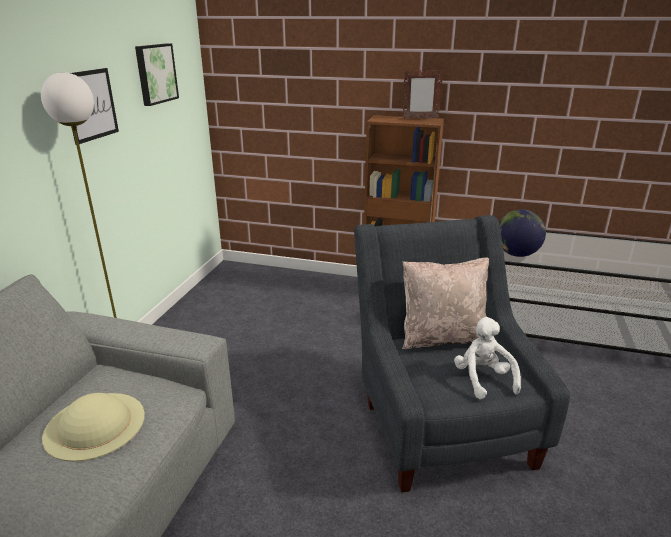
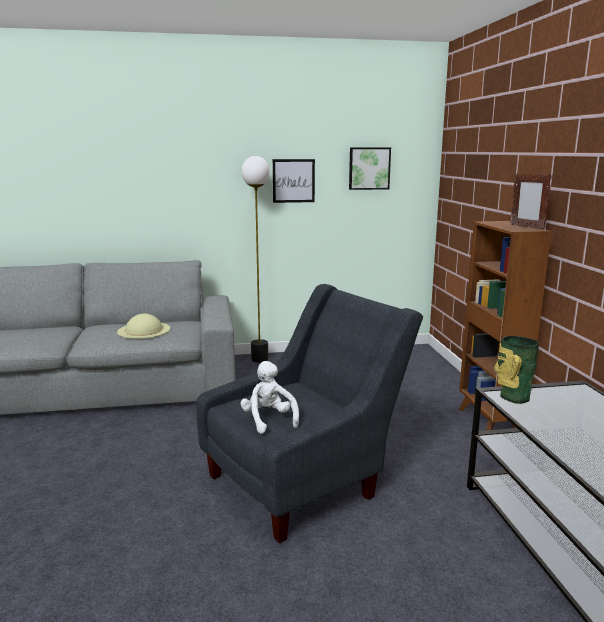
camera: 65 degrees right, 10 degrees down
(442, 338) = (316, 397): beige pillow -> none
(483, 379) = (269, 420): white plush toy -> white plush toy turned 75 degrees counterclockwise
(517, 254) = (512, 397): globe -> vase

